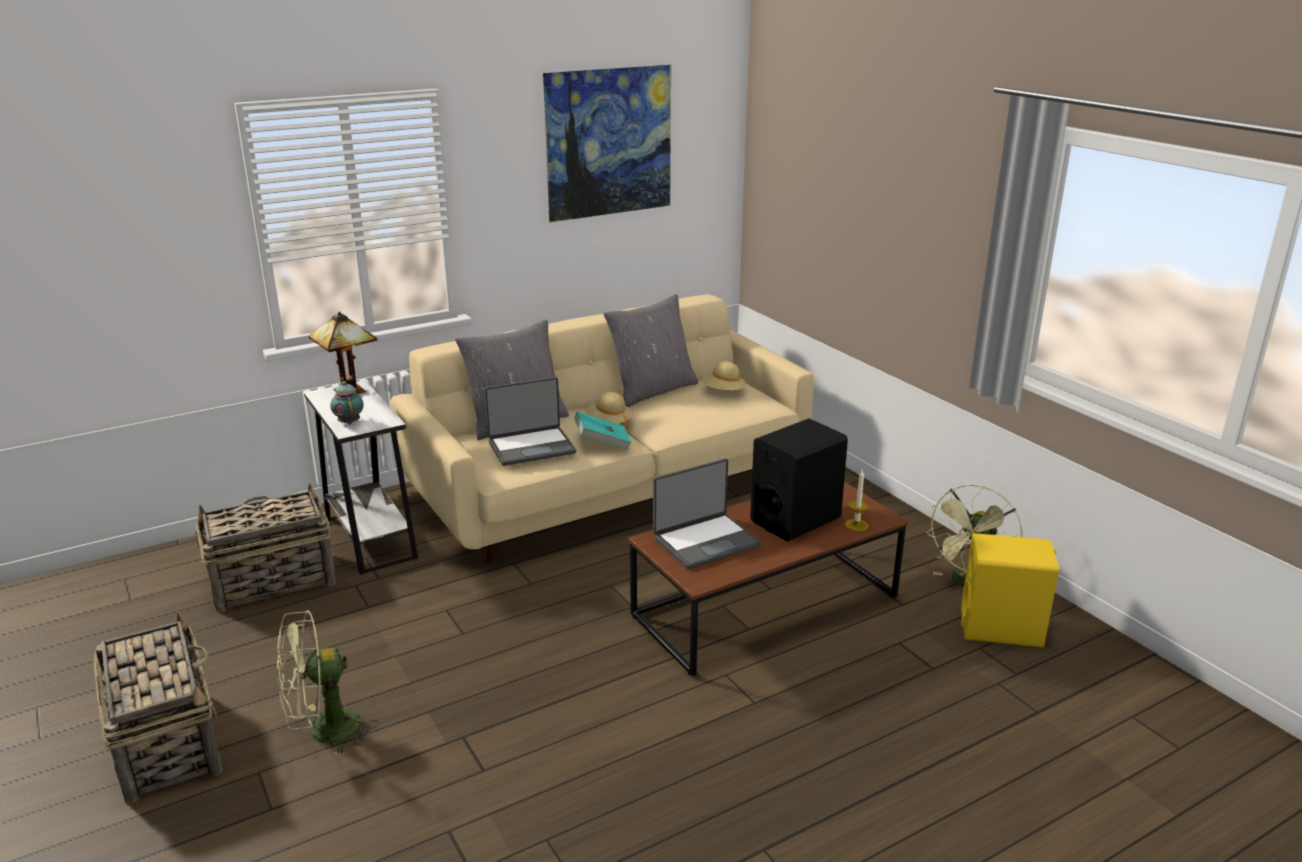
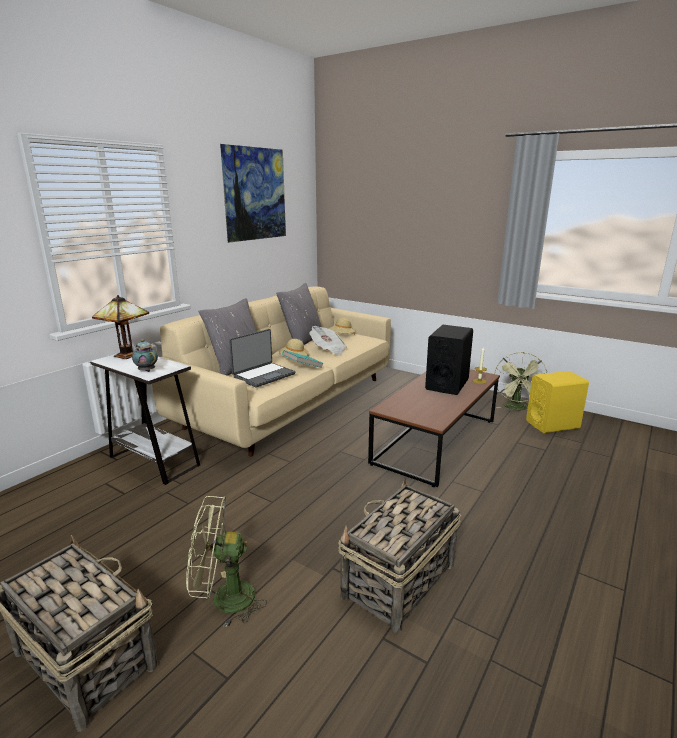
camera: 25 degrees left, 5 degrees down
(271, 581) = (95, 506): basket -> basket (398, 581)
(324, 731) = (223, 599): green fan -> green fan turned 45 degrees clockwise
(672, 416) = (328, 350): none -> newspaper
(705, 541) = (414, 403): laptop -> none

